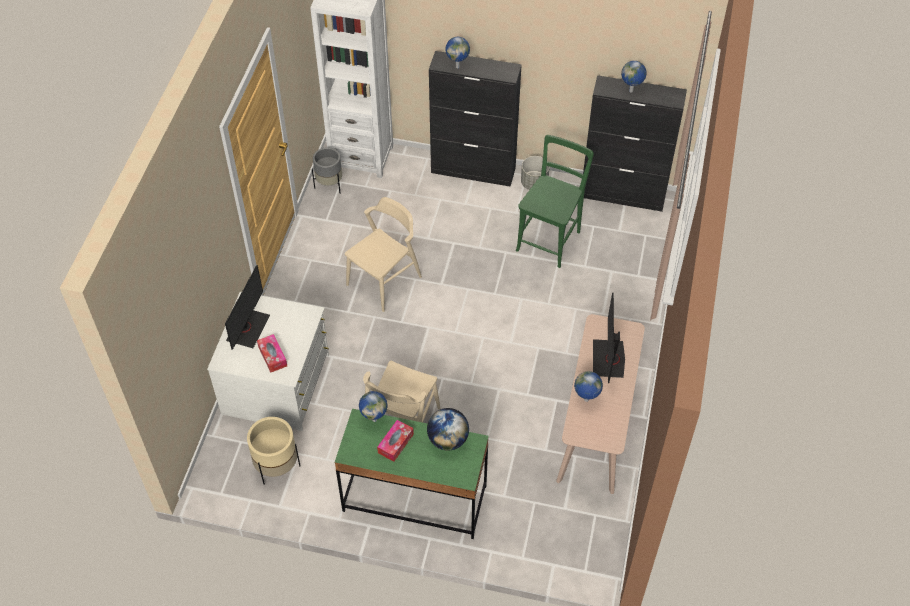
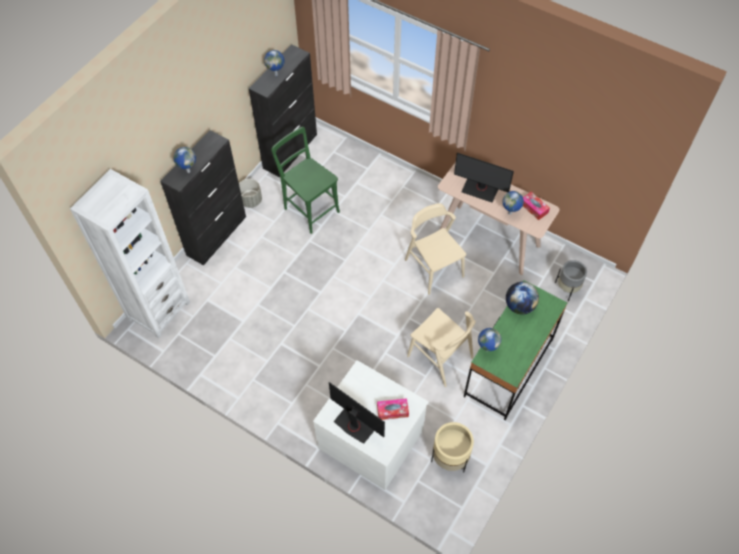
camera: 70 degrees left, 5 degrees up
(329, 185) = (177, 343): grey planter -> grey planter (567, 289)
(384, 281) = (300, 330): beige chair -> beige chair (434, 268)
(395, 443) = (512, 341): tissue box -> tissue box (534, 208)

